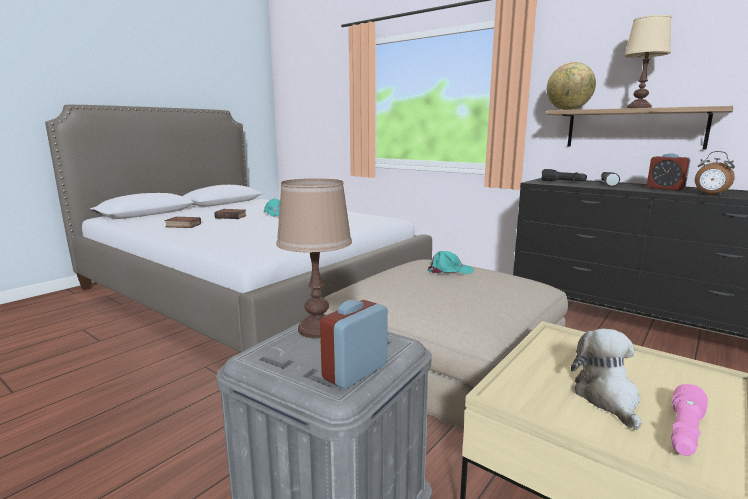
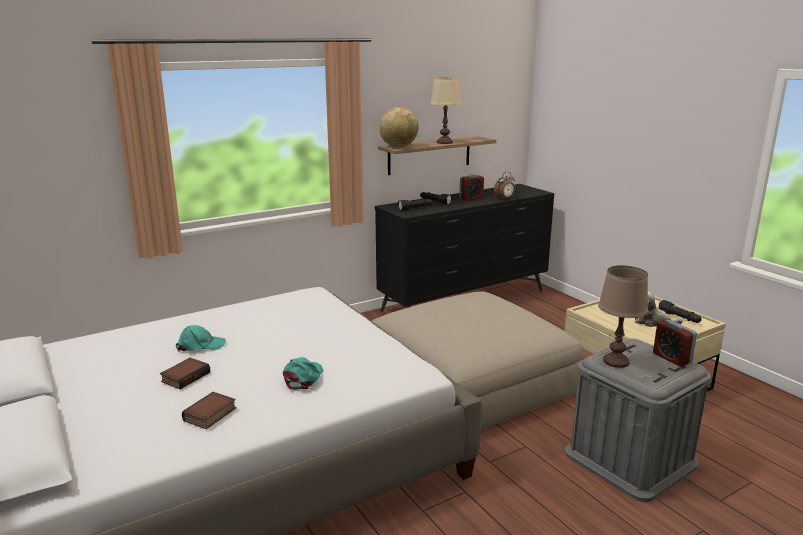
camera: 70 degrees left, 5 degrees up
(449, 270) = (452, 310): turquoise cap -> turquoise cap (303, 377)
(684, 433) = (679, 318): pink flashlight -> black flashlight

